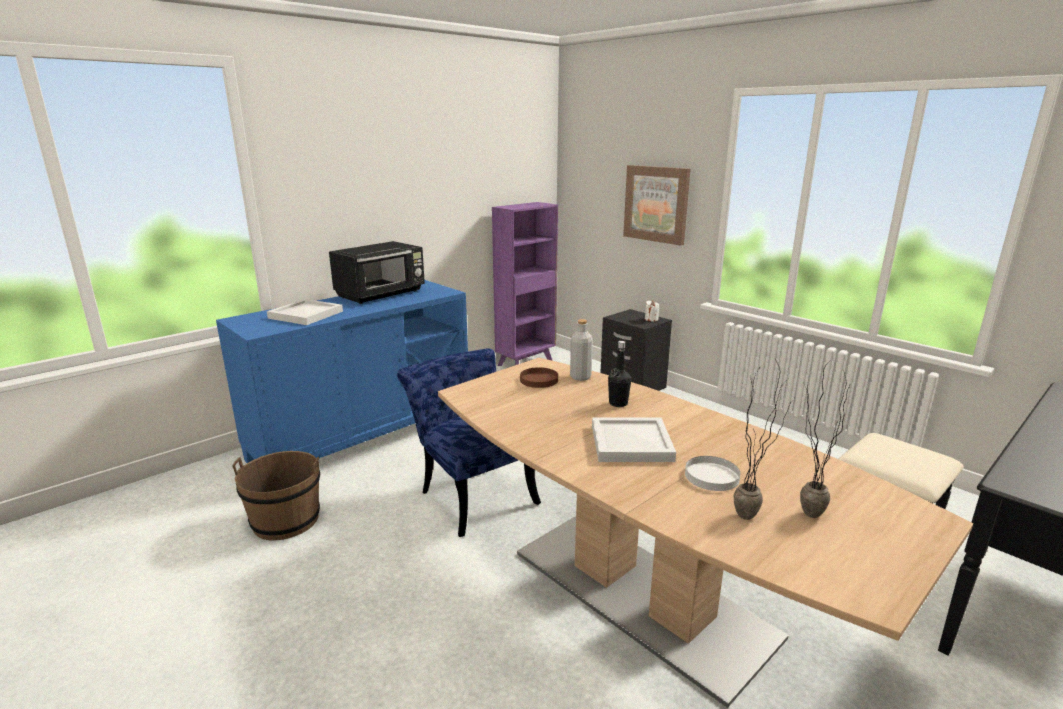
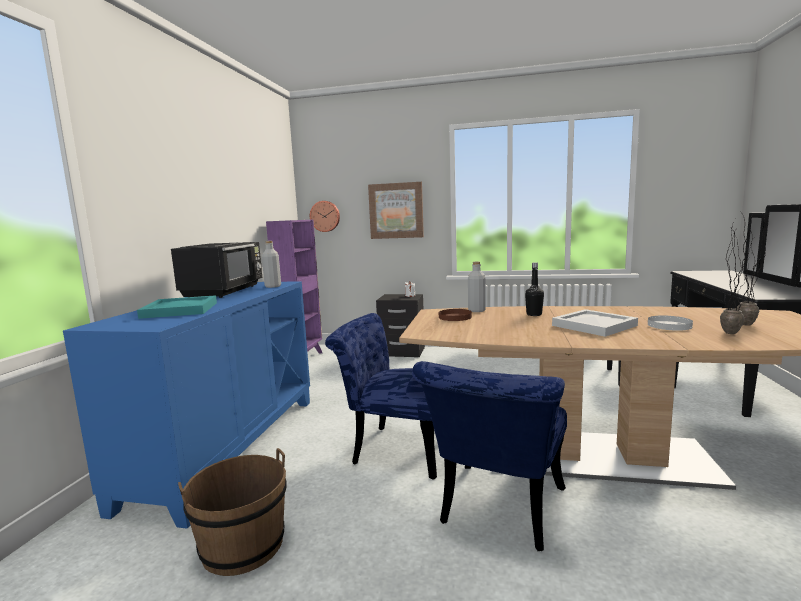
camera: 35 degrees left, 10 degrees down
(304, 315) = (179, 310): white tray -> turquoise tray
(427, 296) = (273, 286): none -> grey bottle
(465, 590) = (497, 512): none -> blue chair
(582, 199) = (325, 216): none -> wall clock

